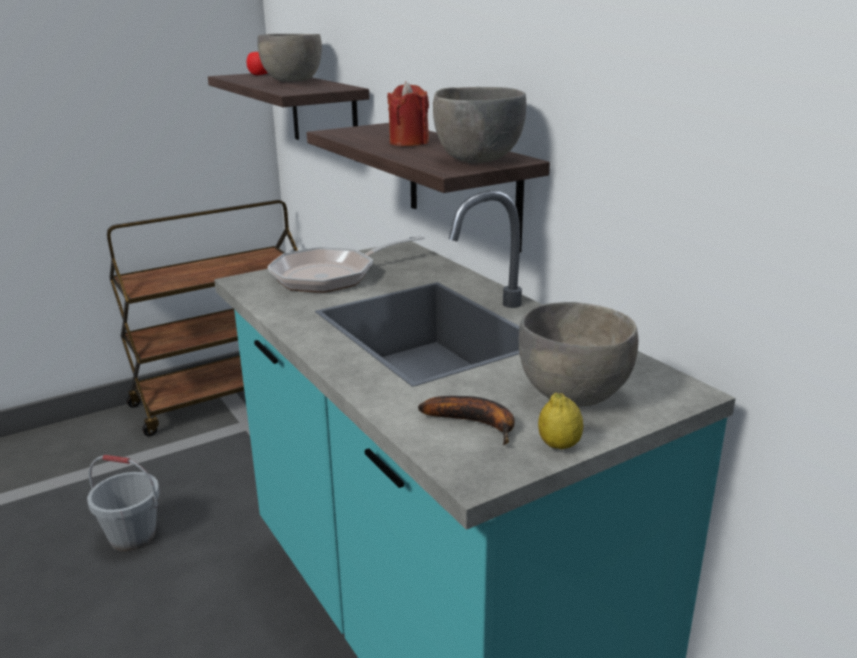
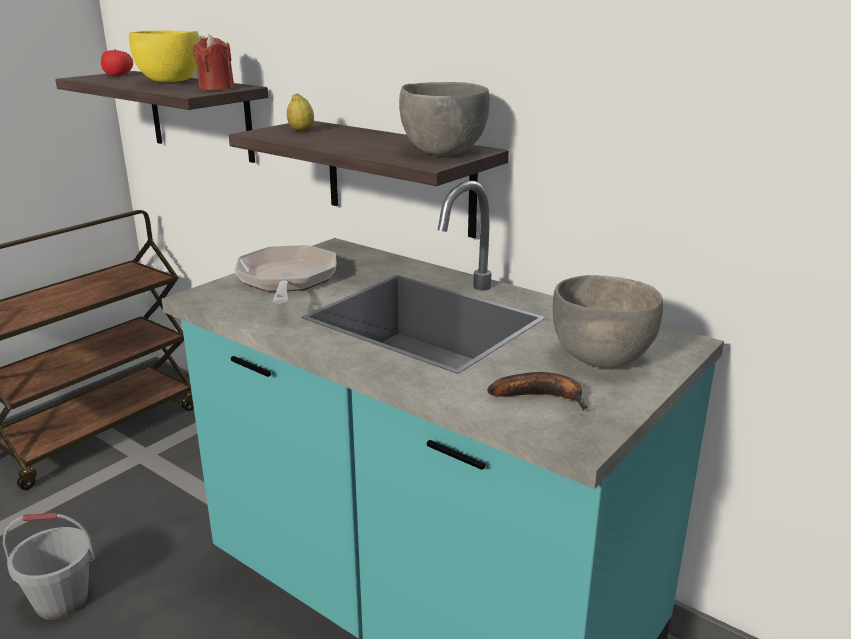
camera: 20 degrees left, 0 degrees up
(292, 81) = (170, 82): grey bowl -> yellow bowl
(331, 276) = (287, 280): frying pan -> frying pan turned 135 degrees clockwise
(409, 142) = (353, 139): red candle -> red candle (216, 88)
(559, 445) = (625, 403): lemon -> lemon (301, 131)

